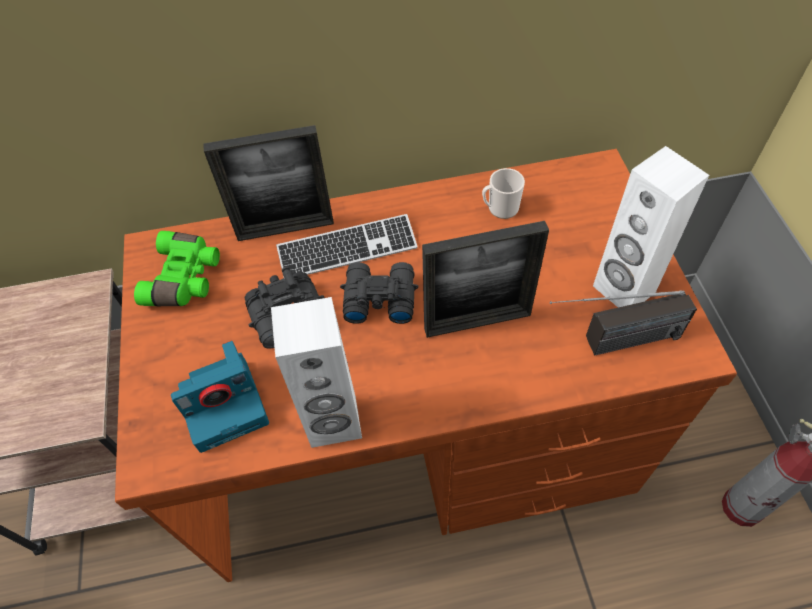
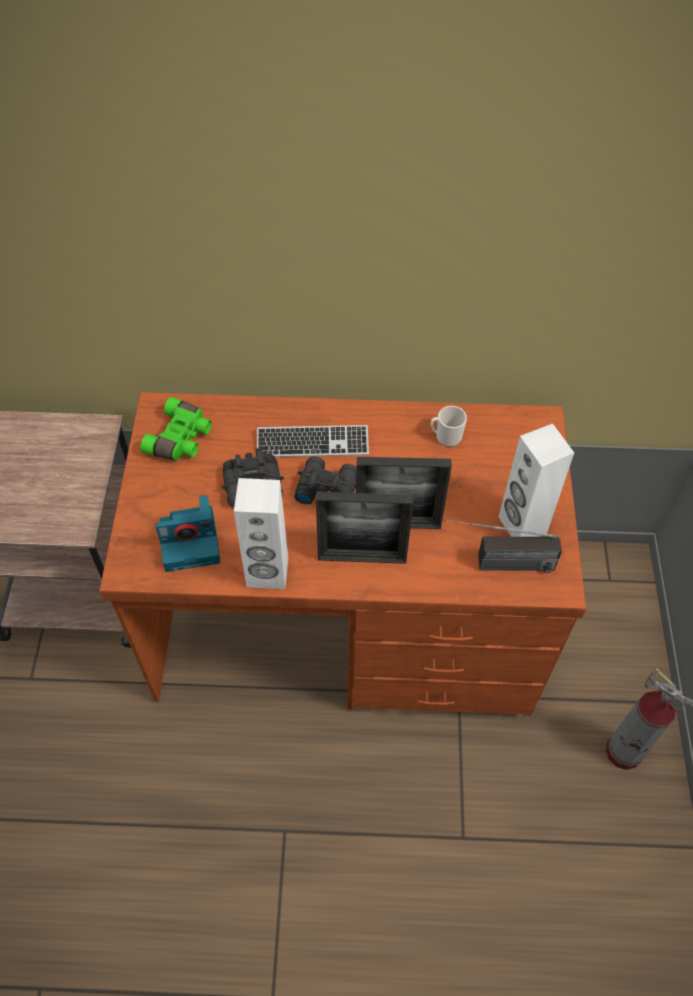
camera: 10 degrees right, 0 degrees up
(285, 229) = (268, 415): picture frame -> picture frame (362, 558)

